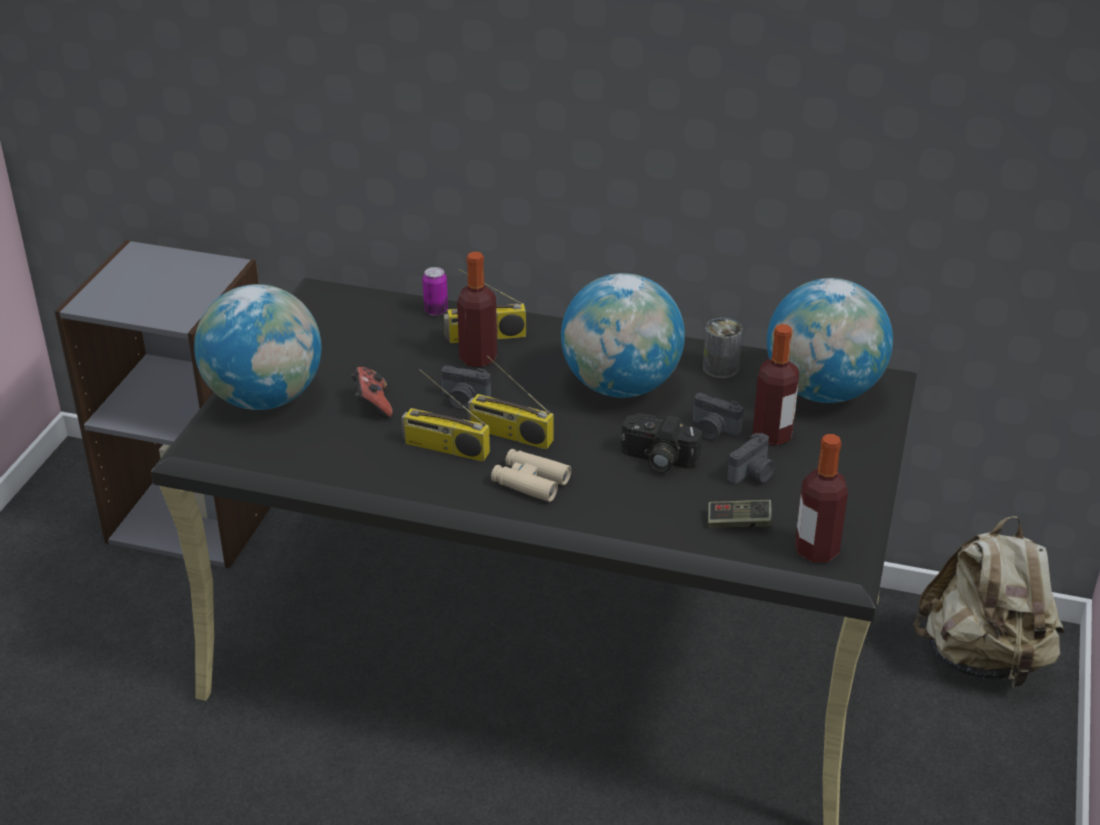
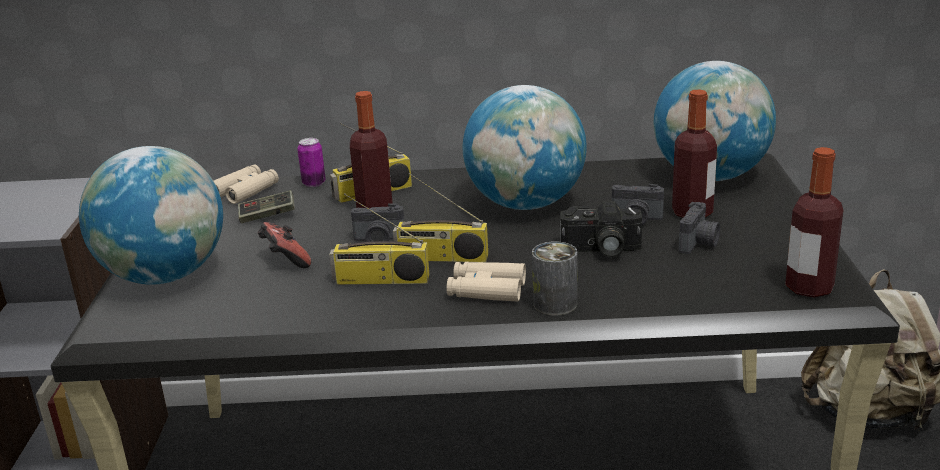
camera: 15 degrees left, 10 degrees down
(369, 306) = (245, 191): none -> beige binoculars
(720, 367) = (607, 176): can -> can (555, 304)
(739, 523) = (717, 281): game controller -> game controller (267, 216)

